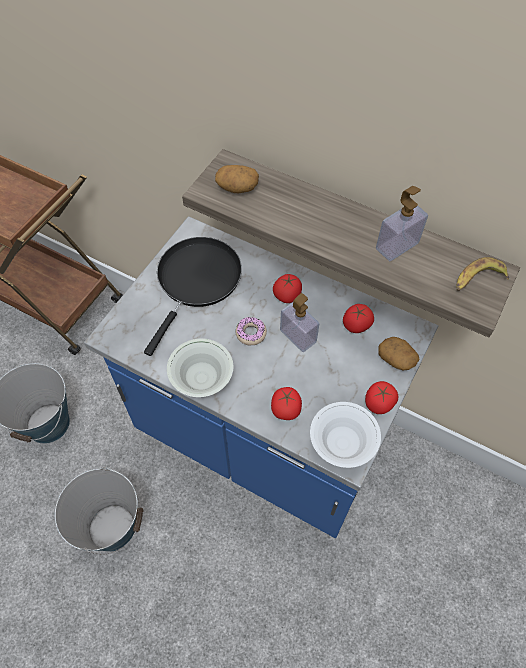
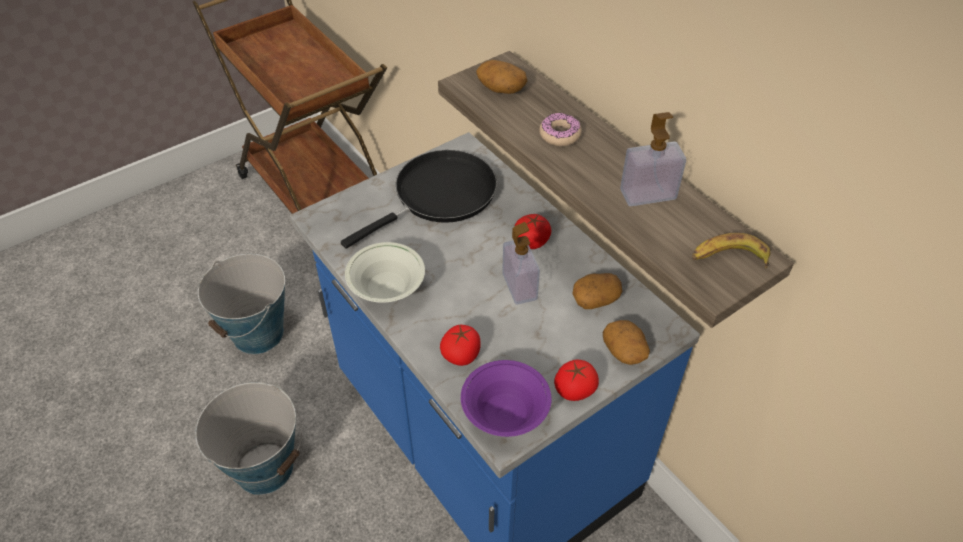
camera: 25 degrees right, 10 degrees down
(251, 333) = (467, 265): donut -> donut (560, 135)
(342, 444) = (505, 415): white bowl -> purple bowl
(356, 325) = (595, 299): tomato -> potato

